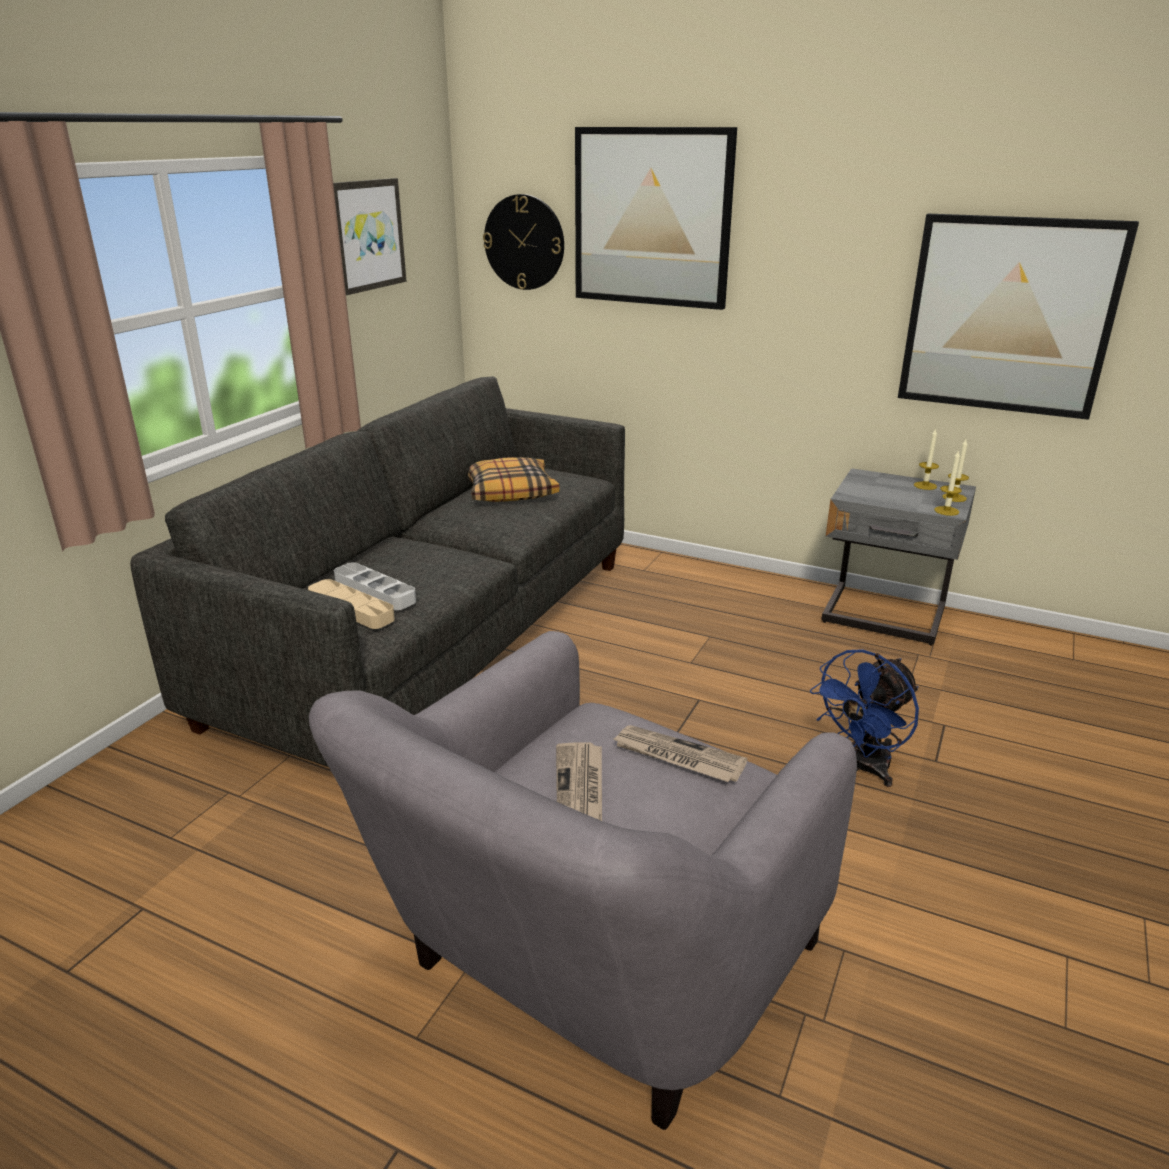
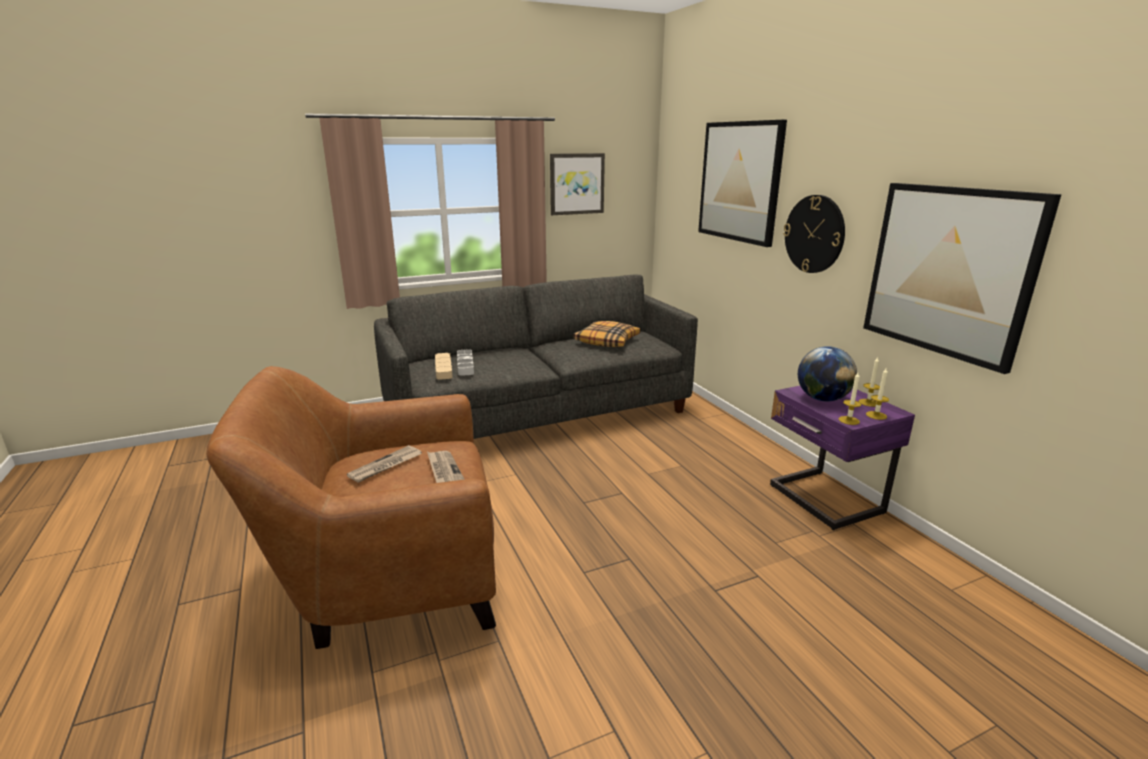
camera: 40 degrees right, 5 degrees down
(524, 242) = (682, 195): wall clock -> wall clock (814, 234)
(590, 969) = (386, 574): grey armchair -> brown armchair
(861, 767) = (659, 568): blue fan -> none
(883, 617) = (823, 500): grey nightstand -> purple nightstand
(886, 494) = (822, 399): none -> globe

